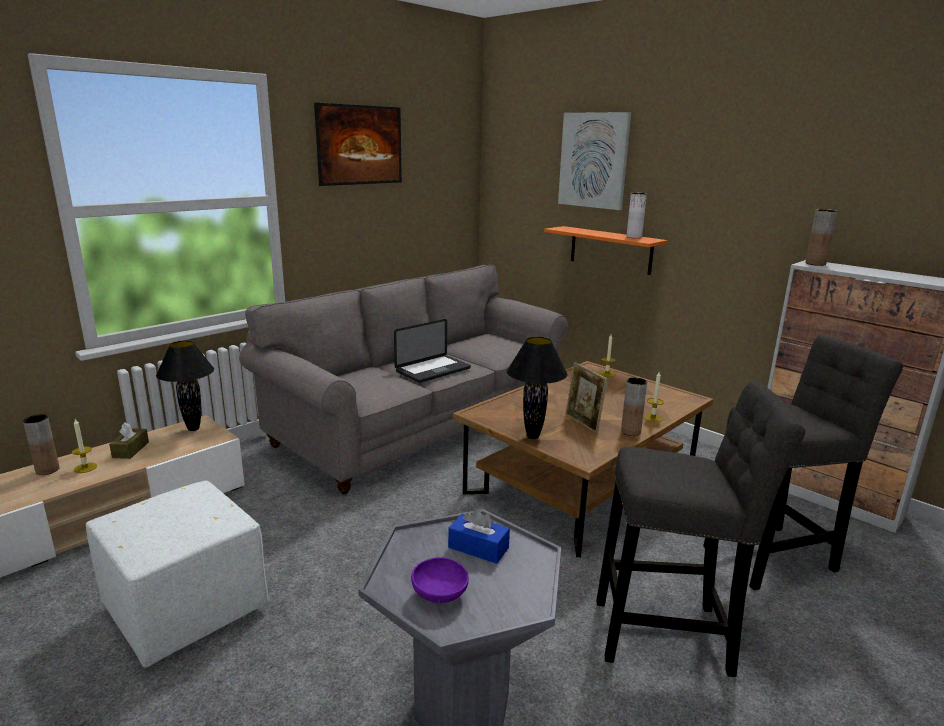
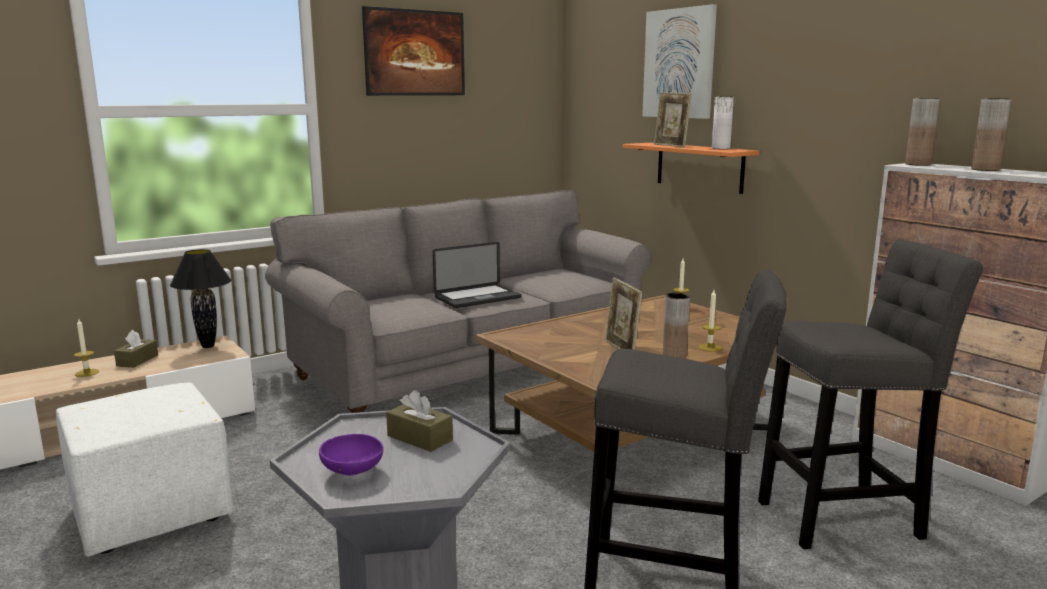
camera: 10 degrees right, 5 degrees down
(47, 470) = (50, 373): brown vase -> brown vase (985, 170)
(478, 548) = (420, 438): blue tissue box -> brown tissue box
(533, 437) = (555, 358): black table lamp -> none
(589, 233) = (670, 146): none -> picture frame

